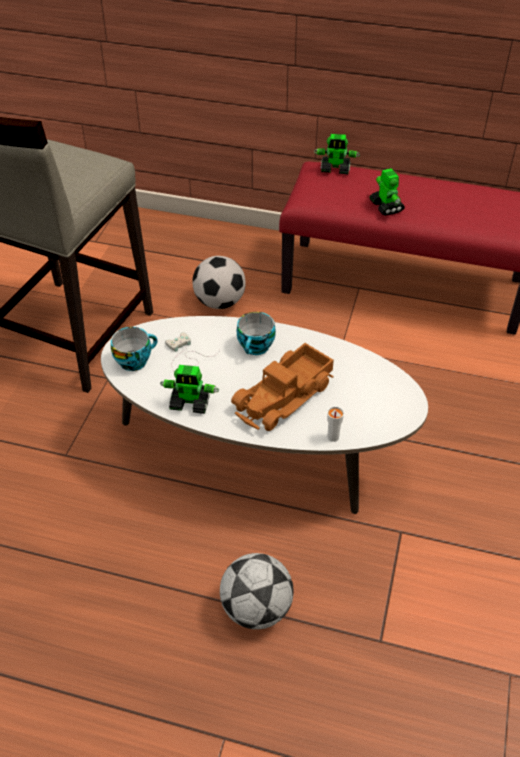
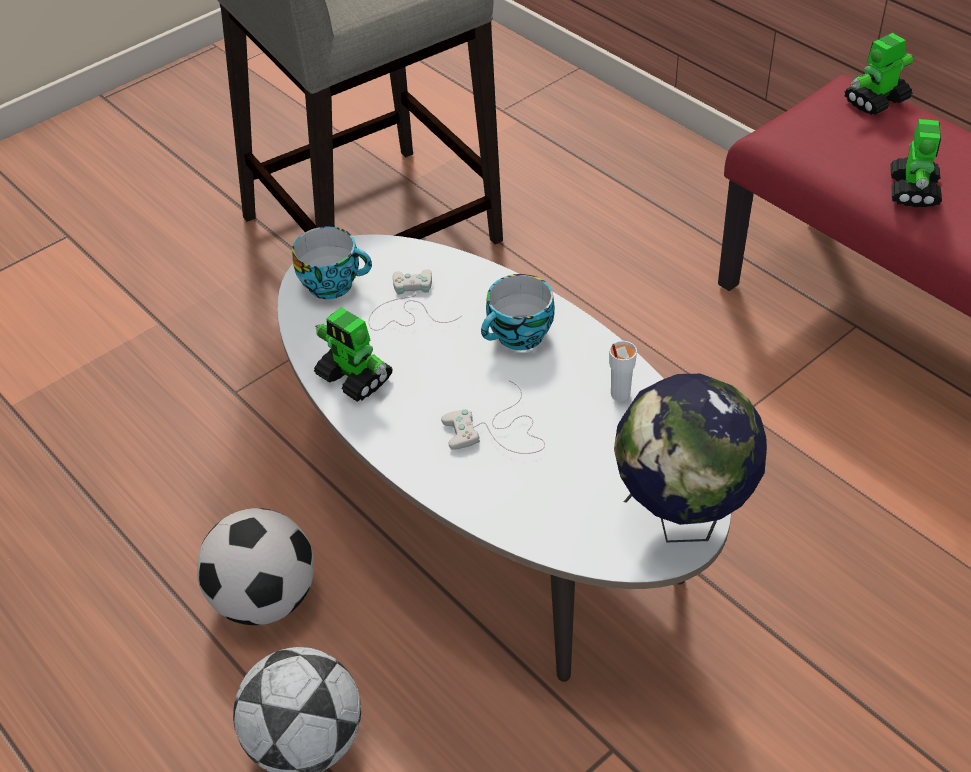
camera: 35 degrees right, 0 degrees up
(219, 302) = (611, 263): football -> football (265, 599)
(285, 397) = (498, 431): toy truck -> white game controller
(332, 437) = (515, 527): white cup -> white cup (619, 394)
(335, 169) = (876, 101): toy robot -> toy robot turned 105 degrees clockwise
(402, 399) = (681, 520): none -> globe

